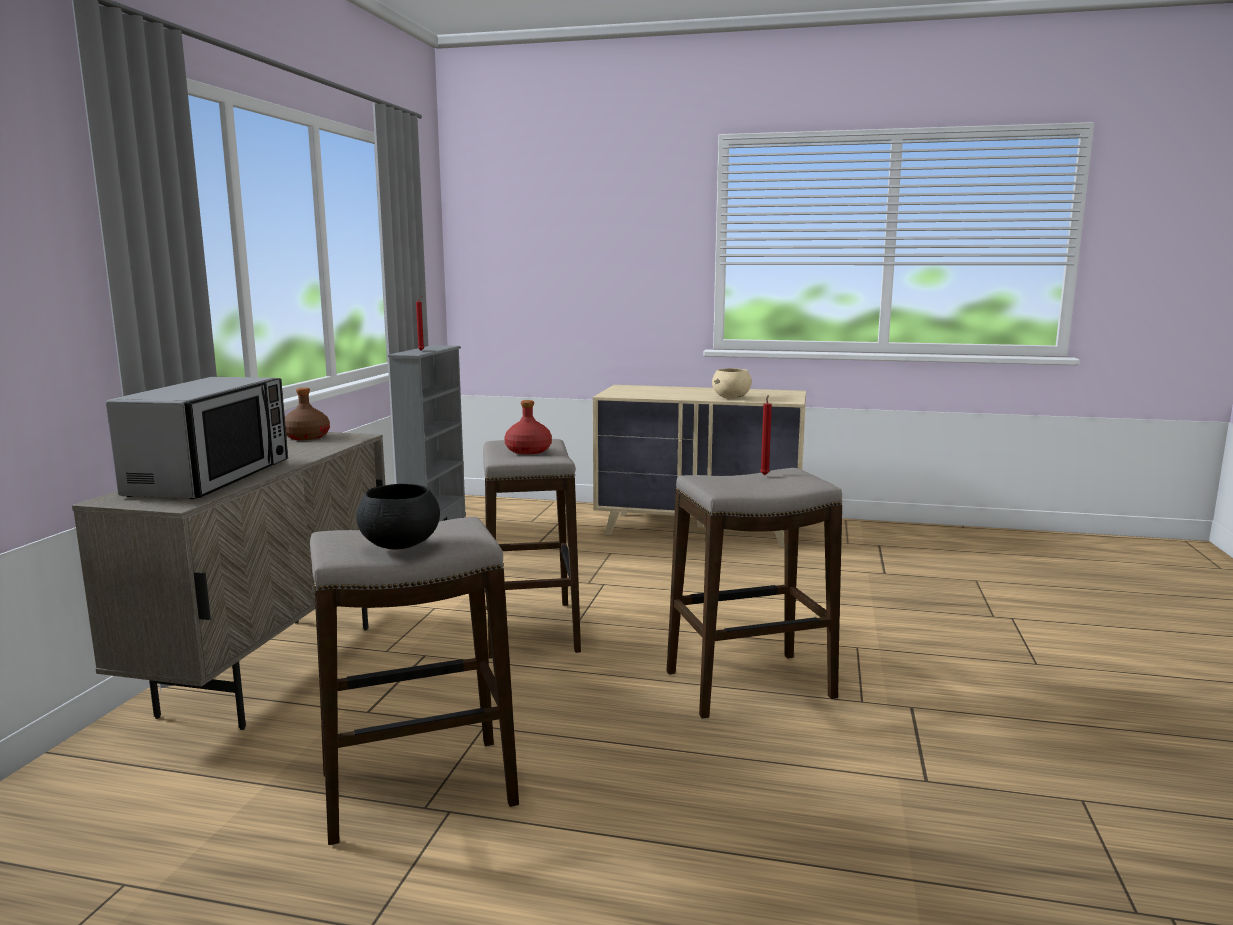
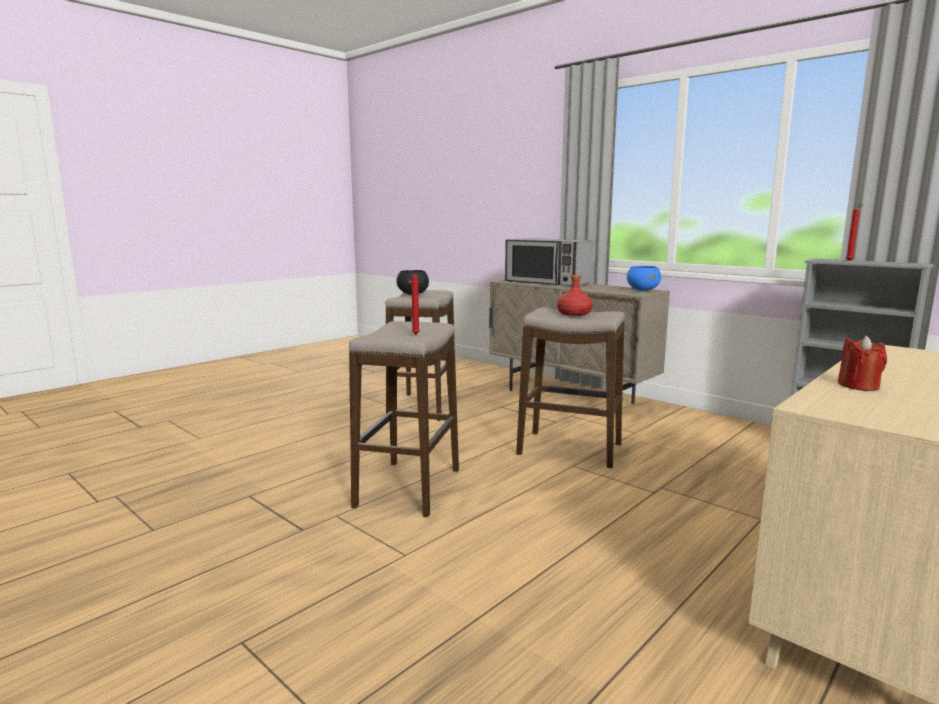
camera: 120 degrees right, 0 degrees up
(306, 437) = (643, 290): brown bottle -> blue bowl
(731, 398) = (858, 386): beige bowl -> red candle

